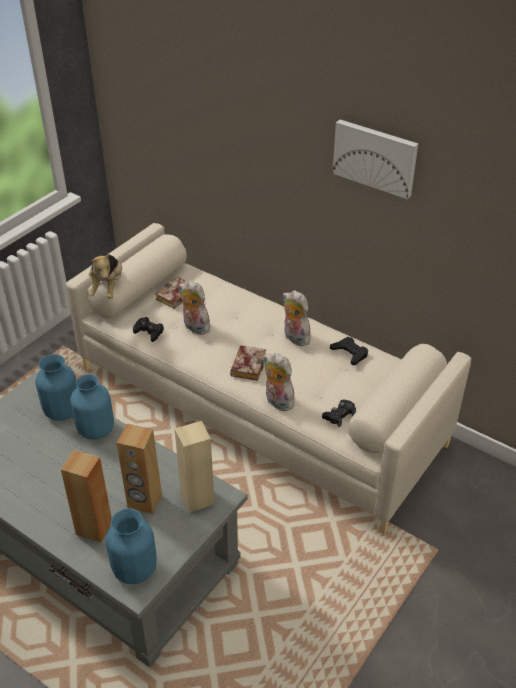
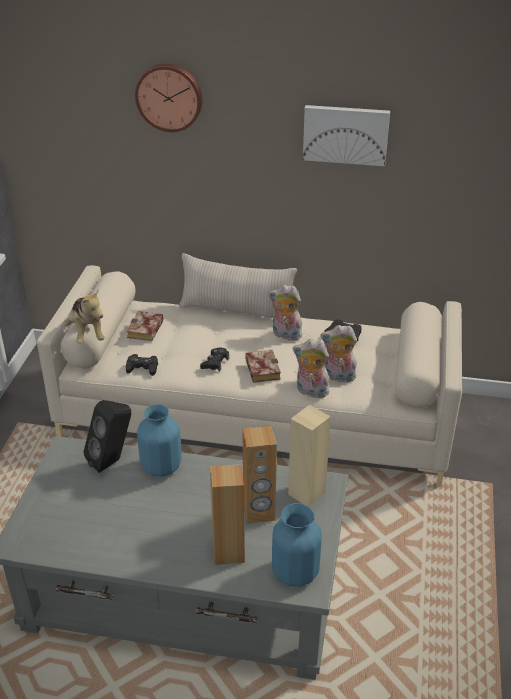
camera: 25 degrees left, 5 degrees down
(62, 410) = (112, 461): blue vase -> black speaker
(194, 327) = (184, 352): plush toy -> plush toy (338, 377)
(224, 84) = (169, 97): none -> wall clock
(267, 300) = (236, 310): none -> beige pillow
(339, 415) = (374, 386): black game controller -> black game controller (215, 363)

